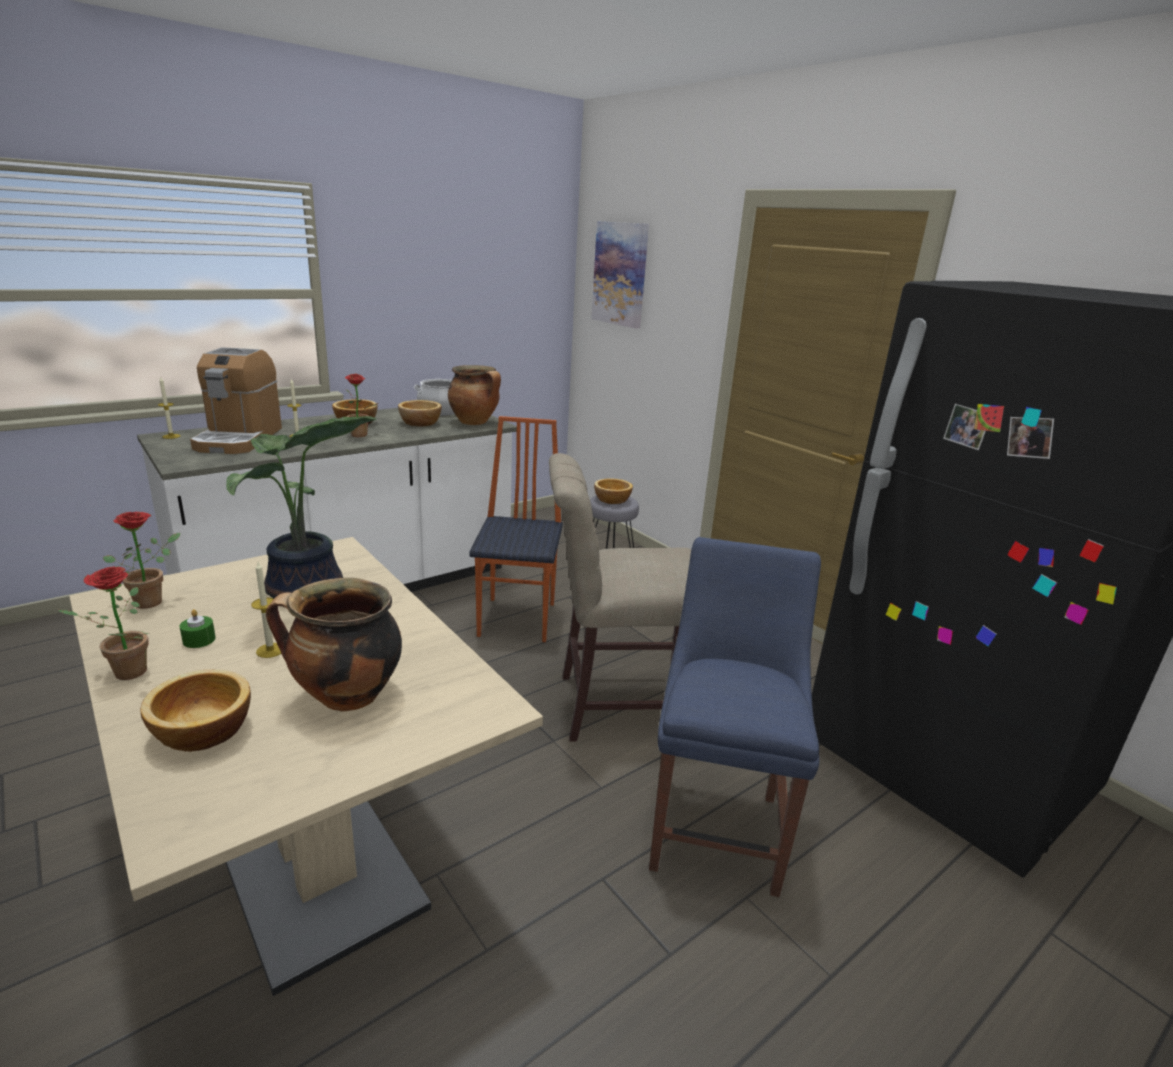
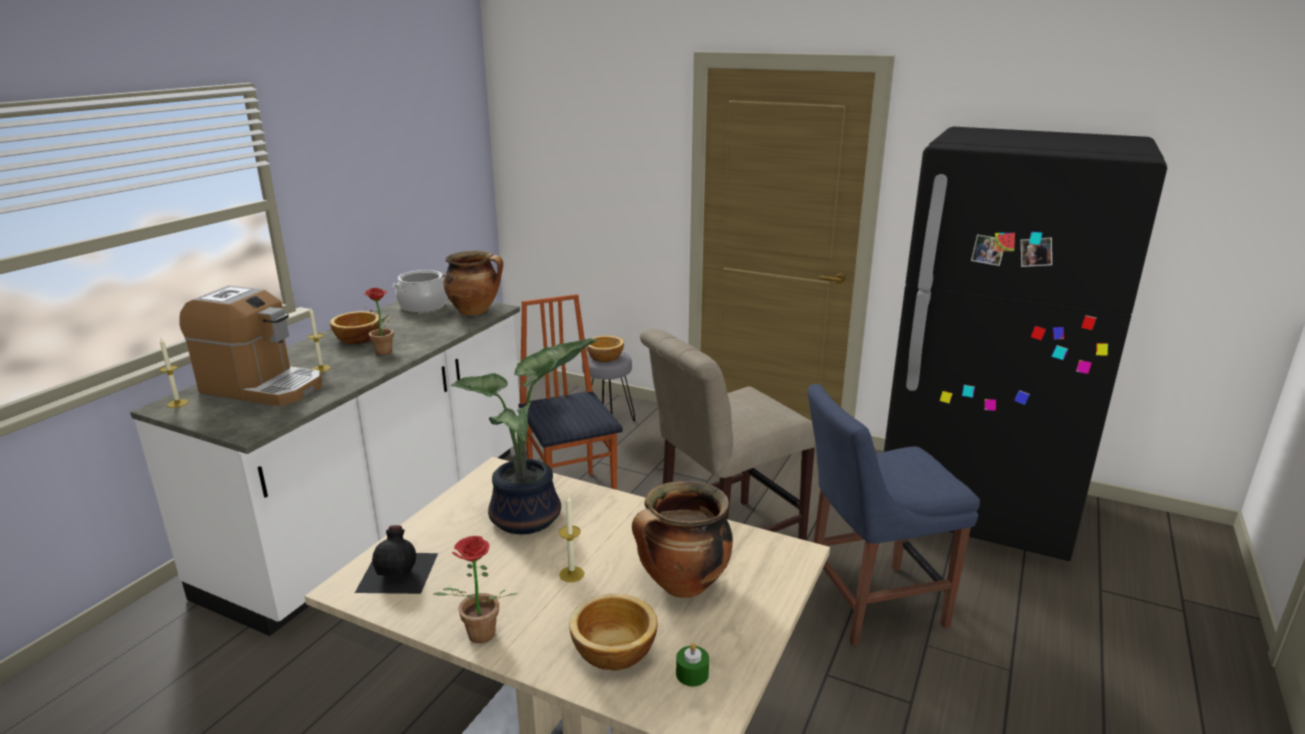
camera: 25 degrees left, 0 degrees up
(153, 600) = (399, 571): potted plant -> black bottle
(199, 640) = (498, 588): green candle -> green candle (692, 674)
(239, 438) = (262, 387): coffee machine -> coffee machine turned 45 degrees counterclockwise
(421, 423) = (425, 324): bowl -> none
(620, 274) = (553, 132): picture -> none
(717, 825) = (869, 604): blue chair -> blue chair turned 90 degrees counterclockwise

